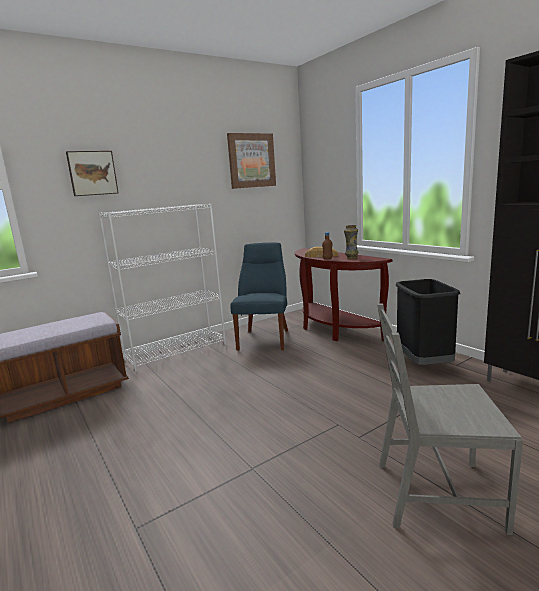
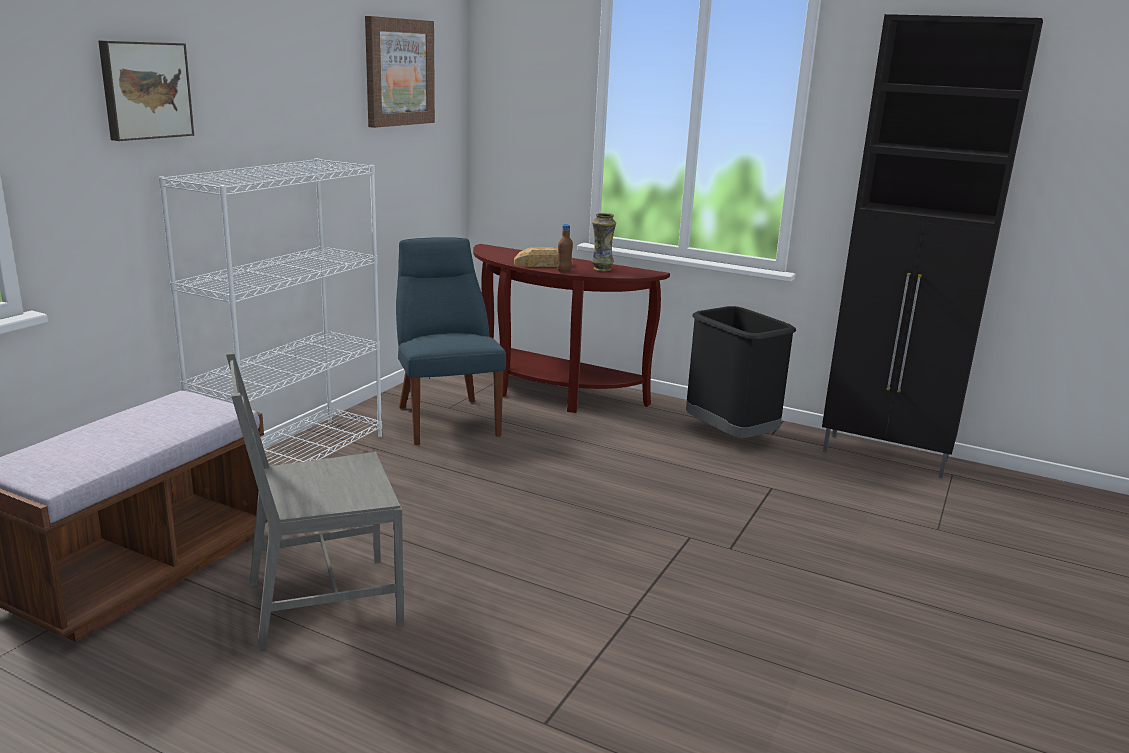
camera: 30 degrees left, 5 degrees up
(436, 494) = (865, 594): grey chair -> grey chair (322, 603)

